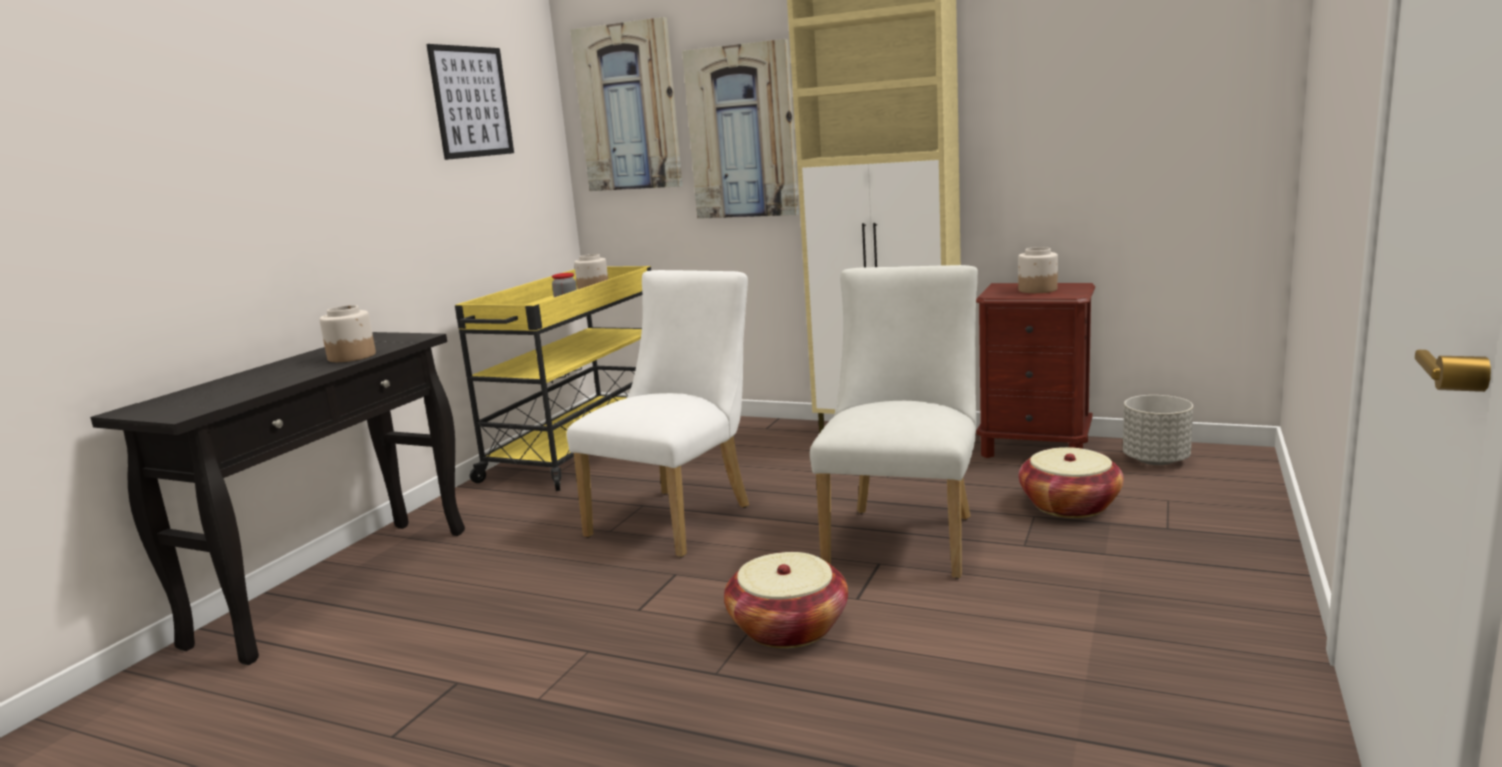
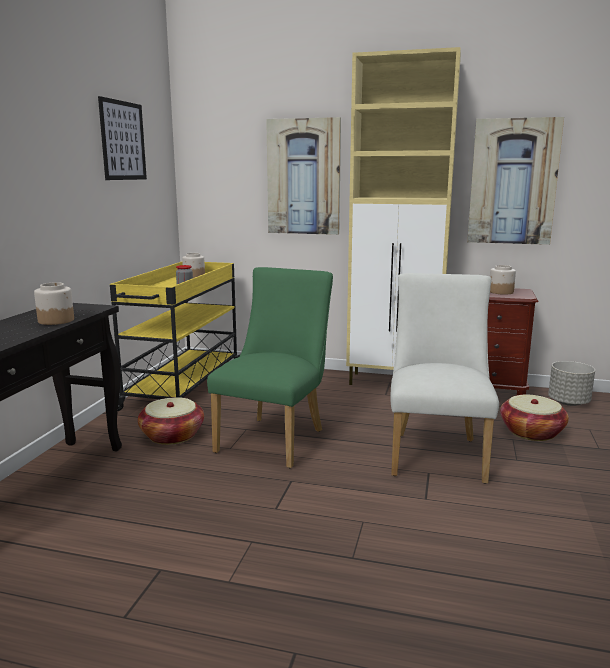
camera: 10 degrees left, 0 degrees up
(628, 107) = (223, 154): picture -> picture (513, 182)
(678, 517) = (275, 438): white chair -> green chair
(788, 627) = (388, 521): basket -> basket (172, 436)

